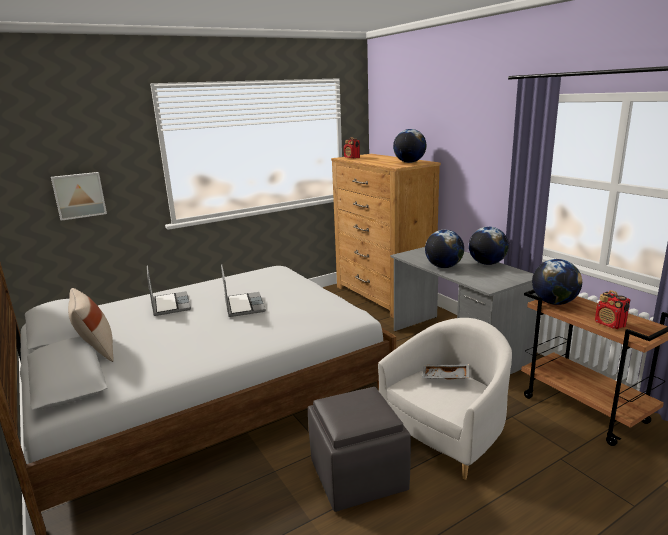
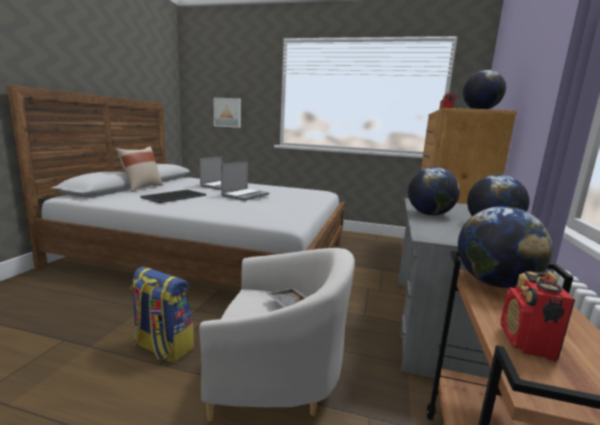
camera: 45 degrees right, 5 degrees down
(183, 341) = (174, 196): none -> tray
(357, 476) = (162, 347): grey ottoman -> backpack

